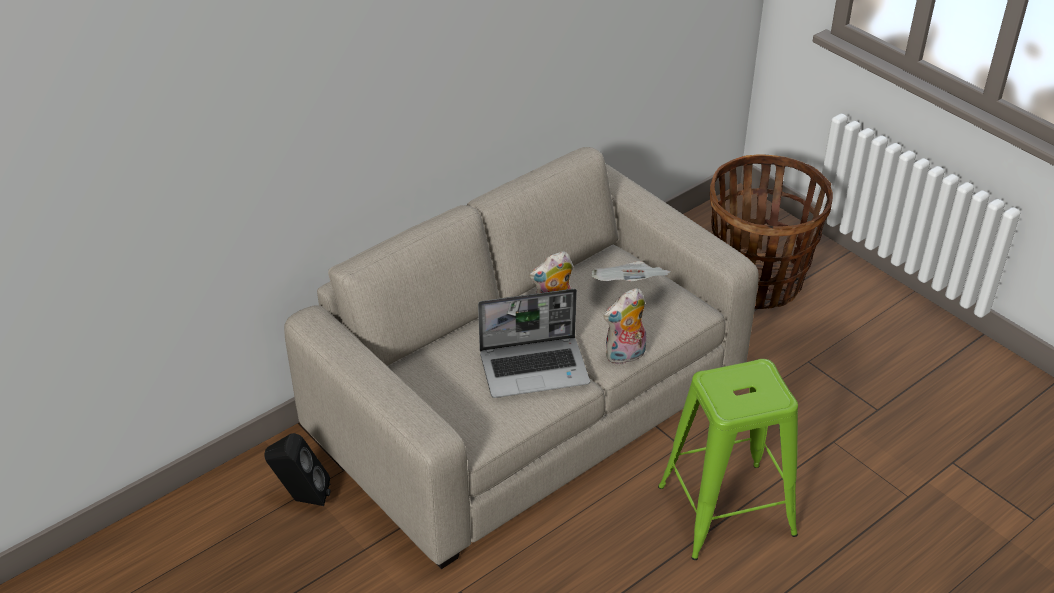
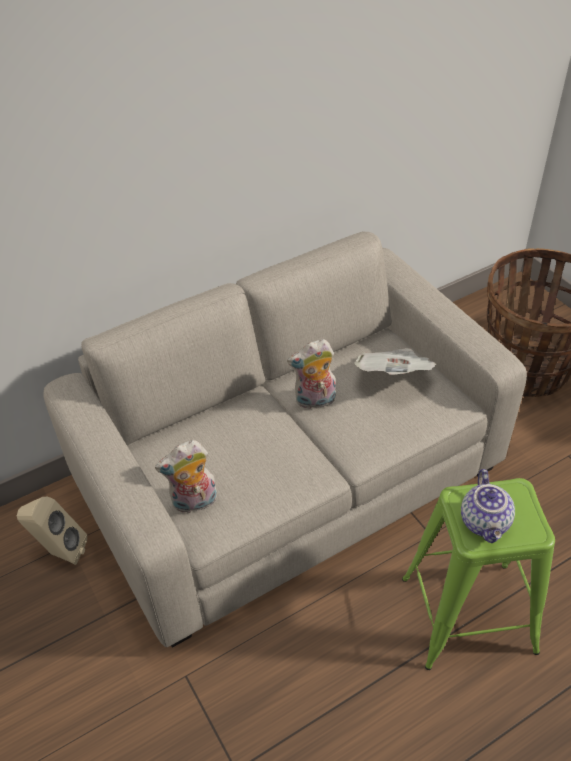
camera: 10 degrees right, 5 degrees up
(302, 499) = (60, 552): black speaker -> beige speaker
(535, 368) = (284, 456): laptop -> none
(625, 356) = (378, 451): plush toy -> plush toy (194, 503)
(736, 396) = (486, 522): none -> teapot

